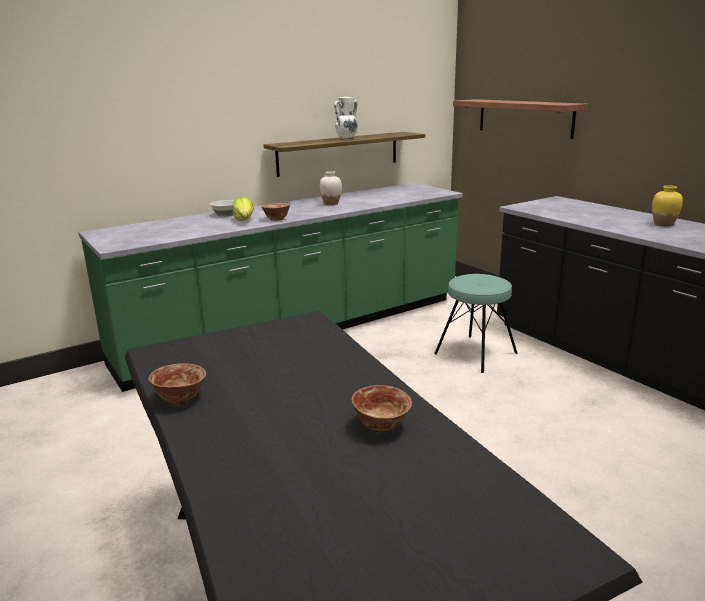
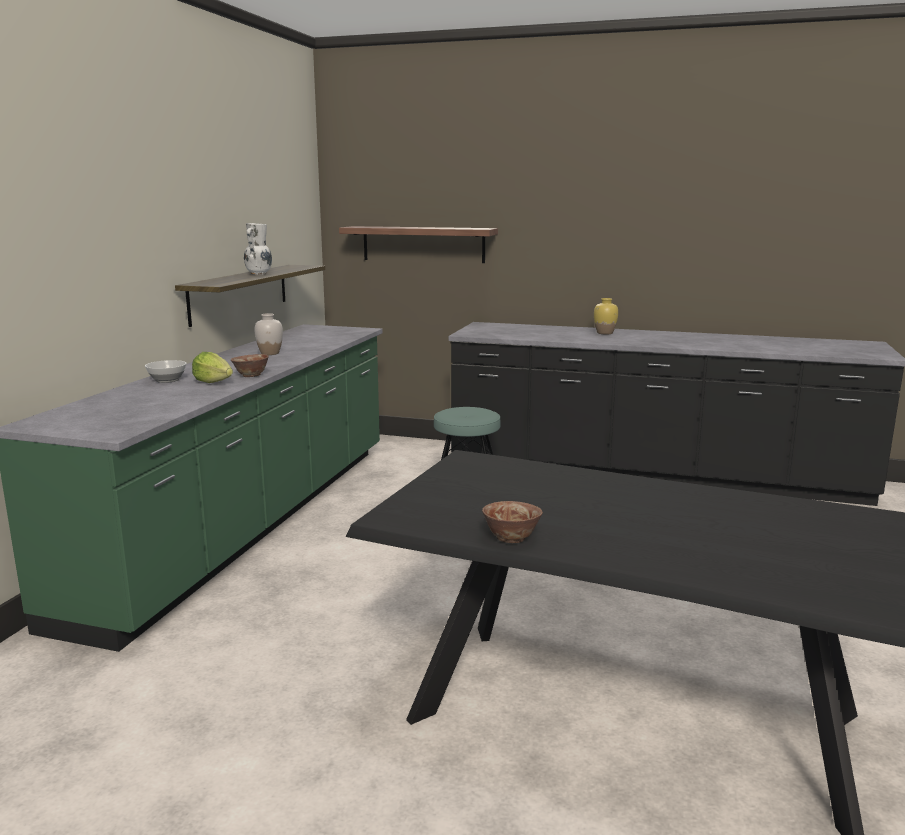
camera: 40 degrees left, 5 degrees down
(381, 426) = (691, 503): bowl -> none

